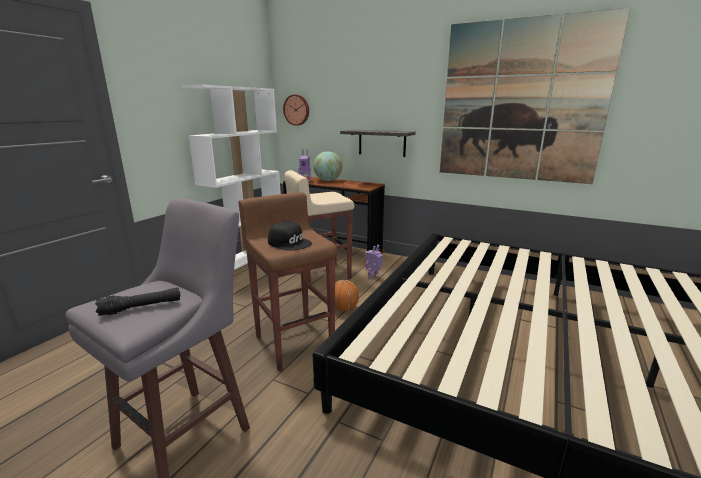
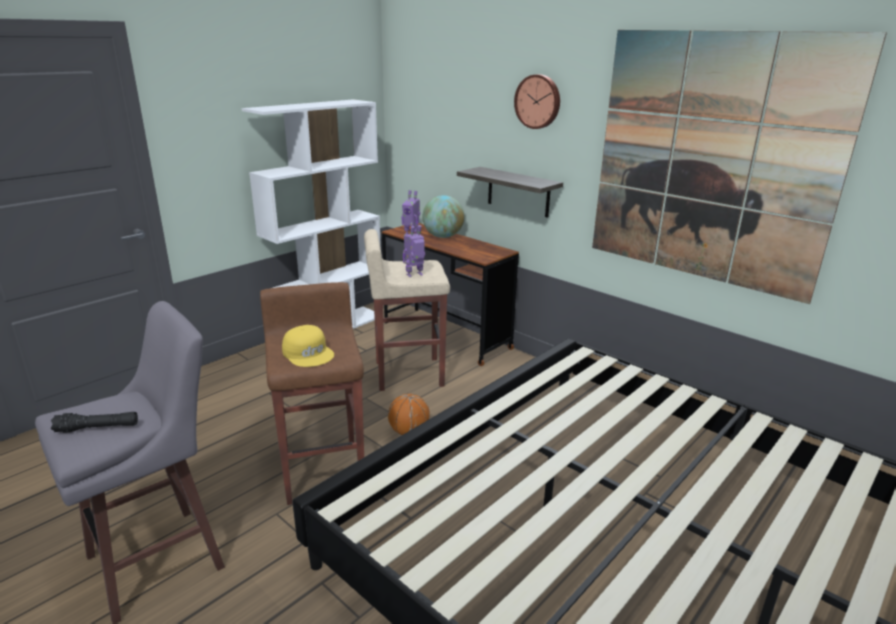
camera: 15 degrees right, 5 degrees up
(290, 243) = (309, 353): black cap -> yellow cap
(297, 110) = (413, 128): wall clock -> wall clock (538, 101)
(373, 277) = (476, 388): toy robot -> toy robot (414, 275)

